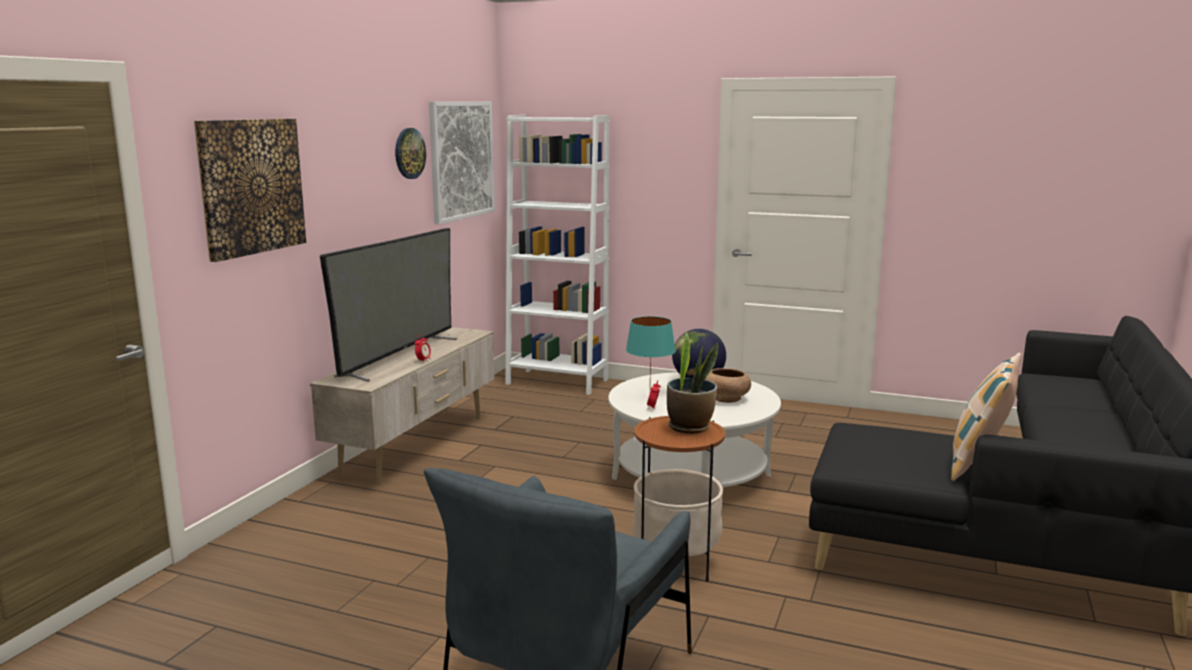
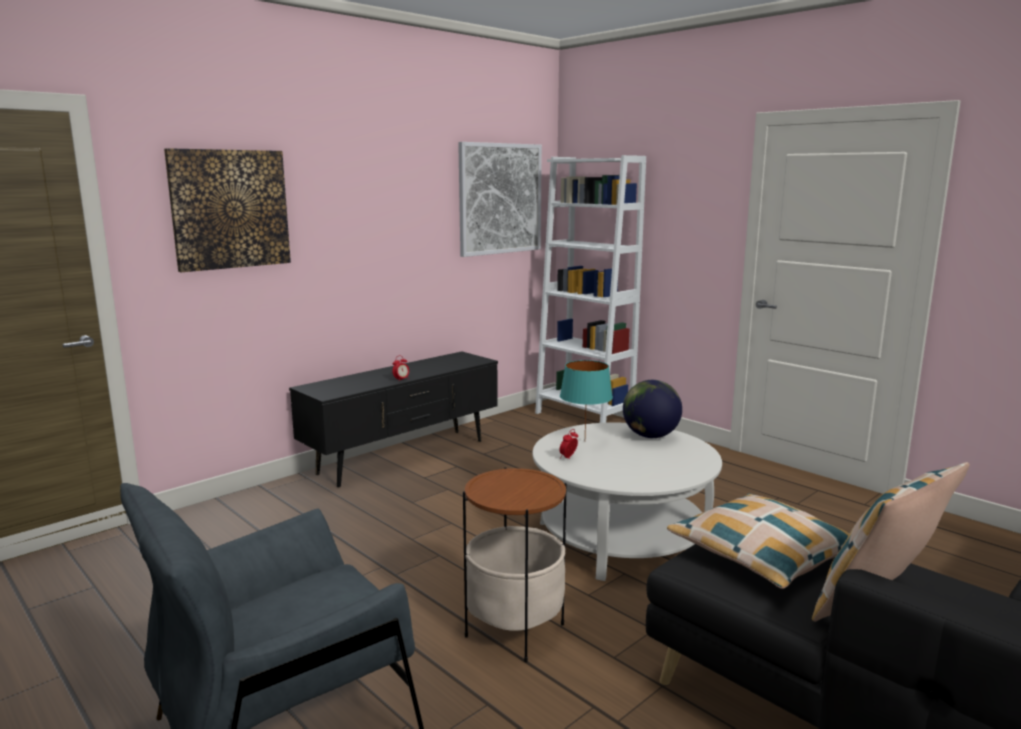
camera: 25 degrees right, 0 degrees up
(399, 357) = (387, 374): television -> none
(409, 153) = (430, 189): wall clock -> none
(416, 446) = (404, 457): beige tv stand -> black tv stand
(690, 427) = (530, 486): potted plant -> none
(726, 398) = (658, 460): brown bowl -> none
(879, 447) = (762, 553): none -> pillow

